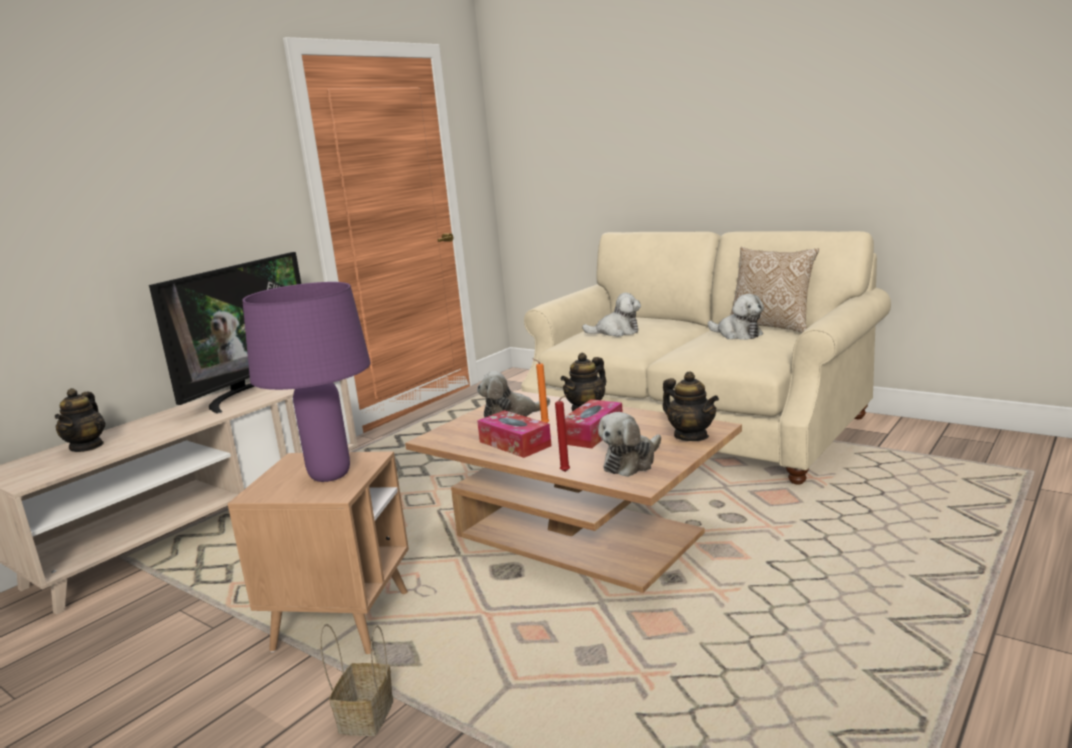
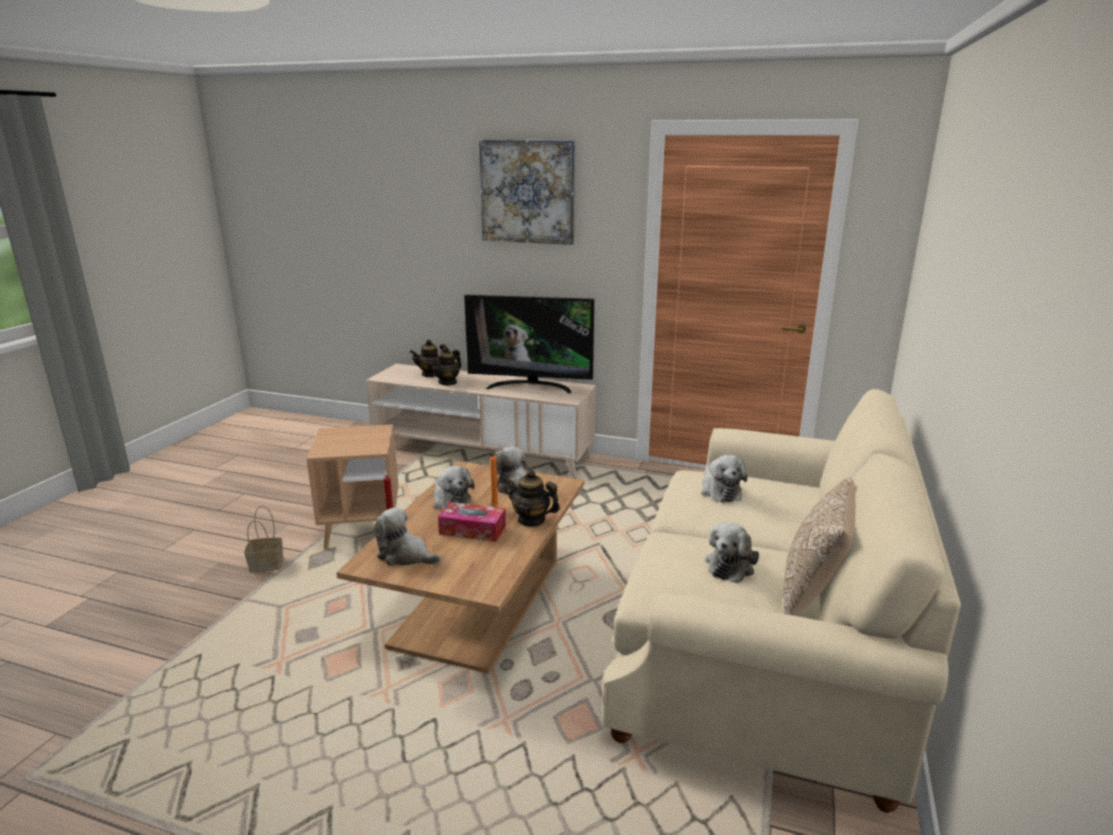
camera: 70 degrees right, 5 degrees up
(156, 131) = (527, 192): none -> picture
(329, 475) = (350, 444): purple table lamp -> none
(515, 444) = (451, 501): tissue box -> plush toy
(691, 436) = (464, 579): teapot -> teapot (447, 382)

